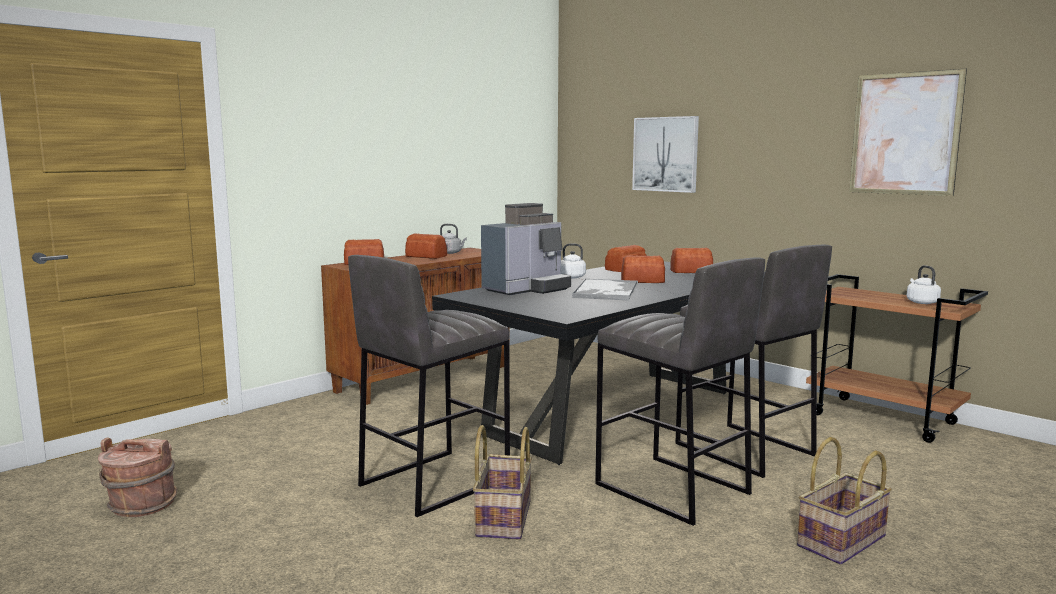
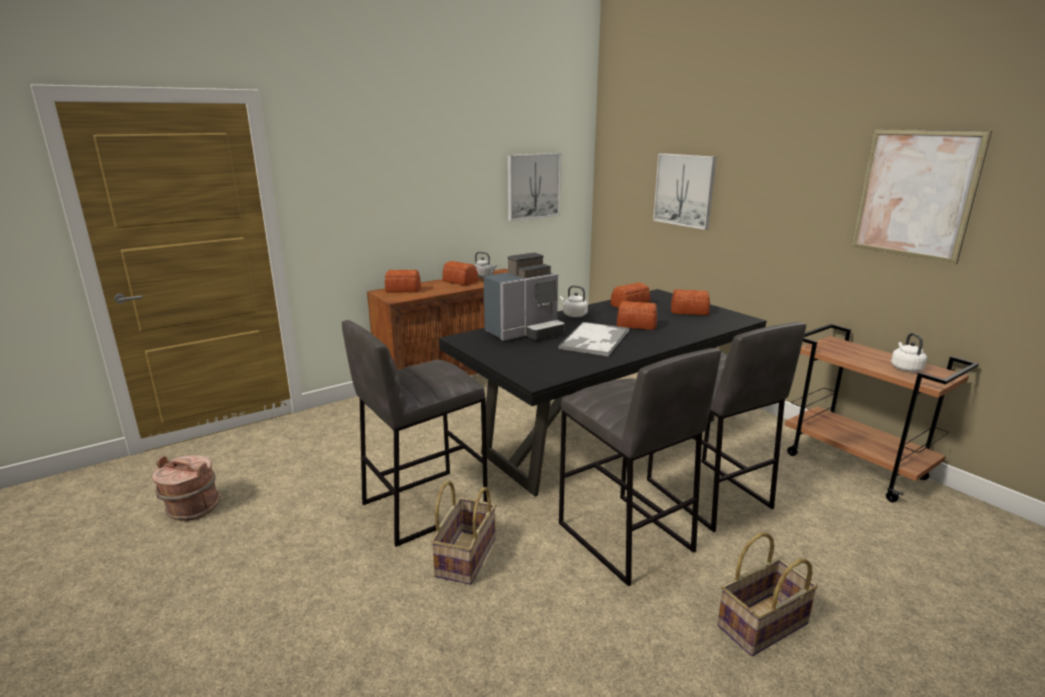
camera: 10 degrees right, 10 degrees up
(497, 156) = (533, 186): none -> picture

